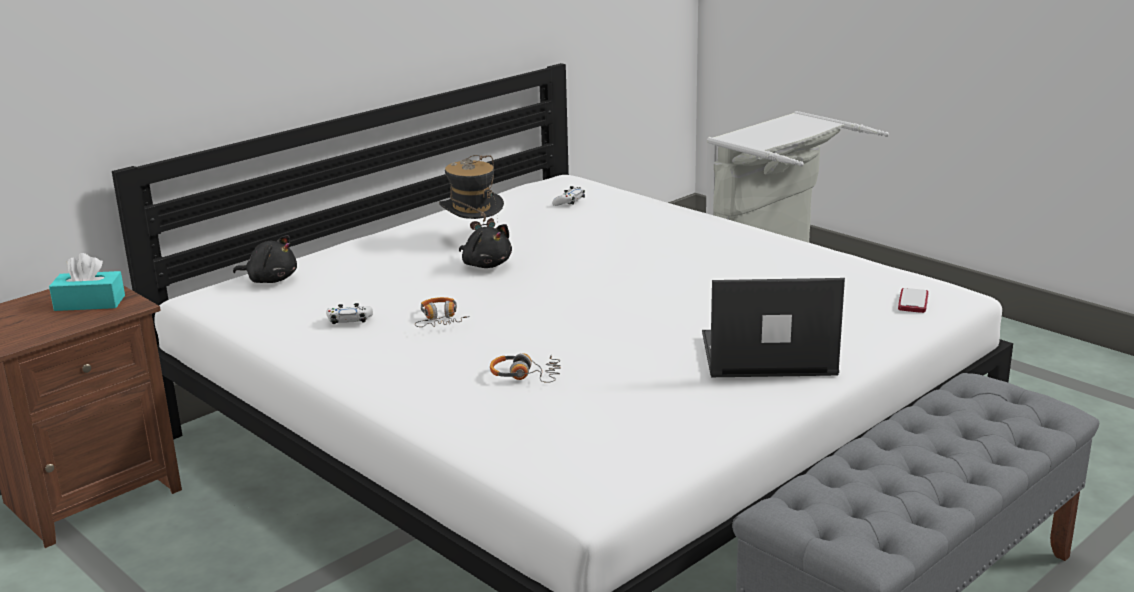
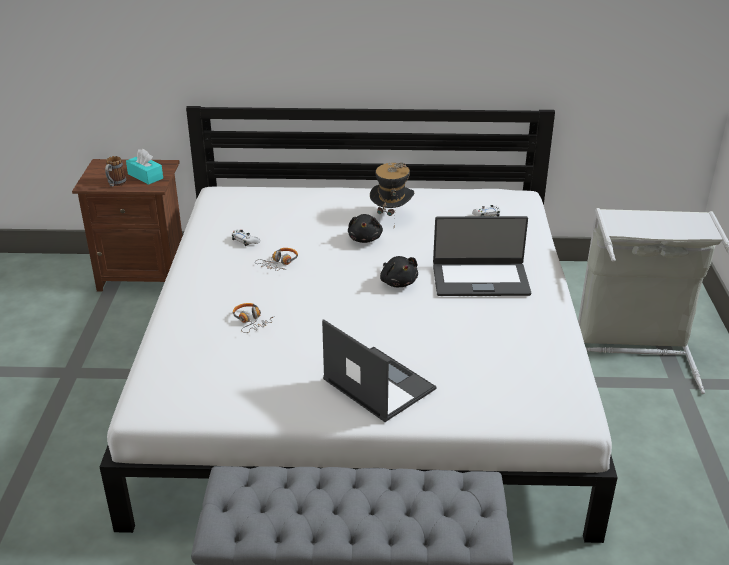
camera: 45 degrees right, 10 degrees up
(58, 326) = (115, 184): none -> mug
(270, 280) = (260, 196): black plush toy -> black plush toy (398, 282)
(672, 246) = (480, 279): none -> laptop
(913, 302) = (536, 404): phone -> none

